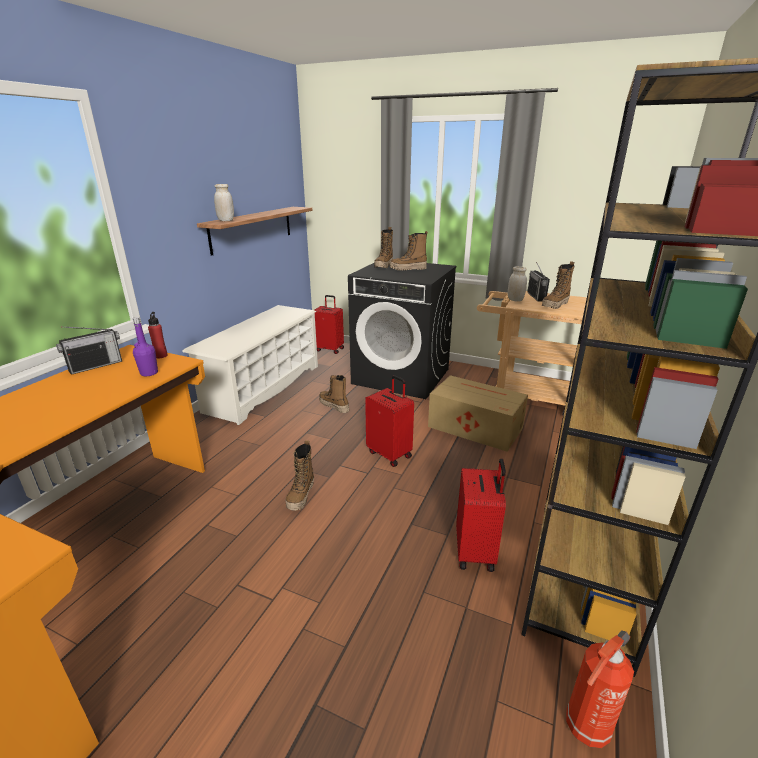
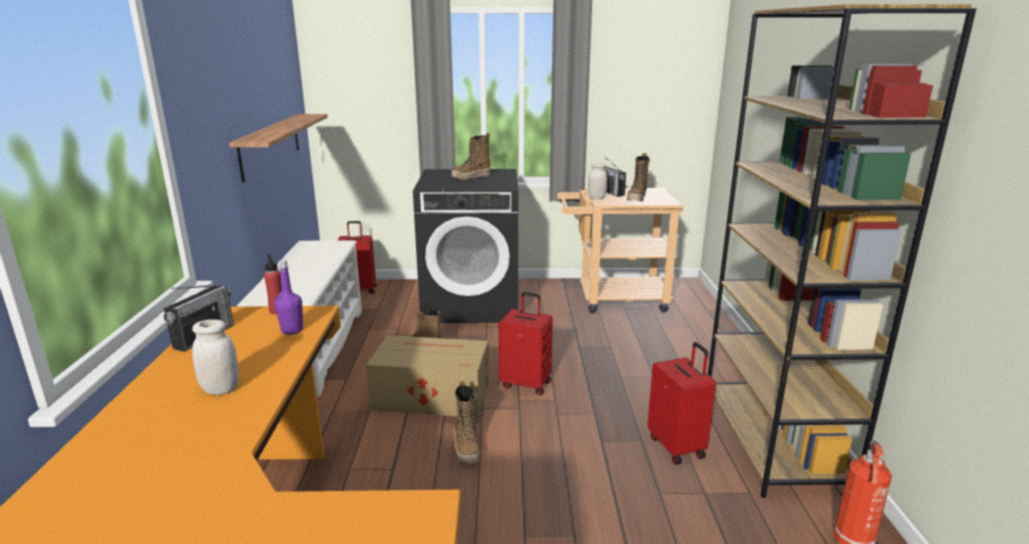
camera: 25 degrees left, 5 degrees down
(226, 220) = (261, 136): white jar -> white jar (220, 389)
(384, 266) = (439, 176): boot -> none
(474, 427) = (588, 338): cardboard box -> cardboard box (430, 395)

